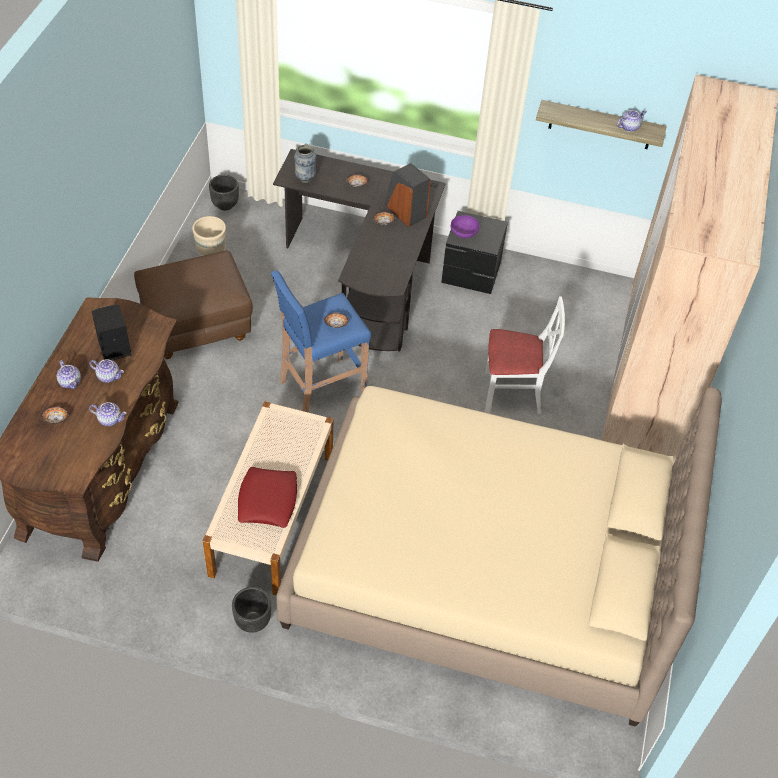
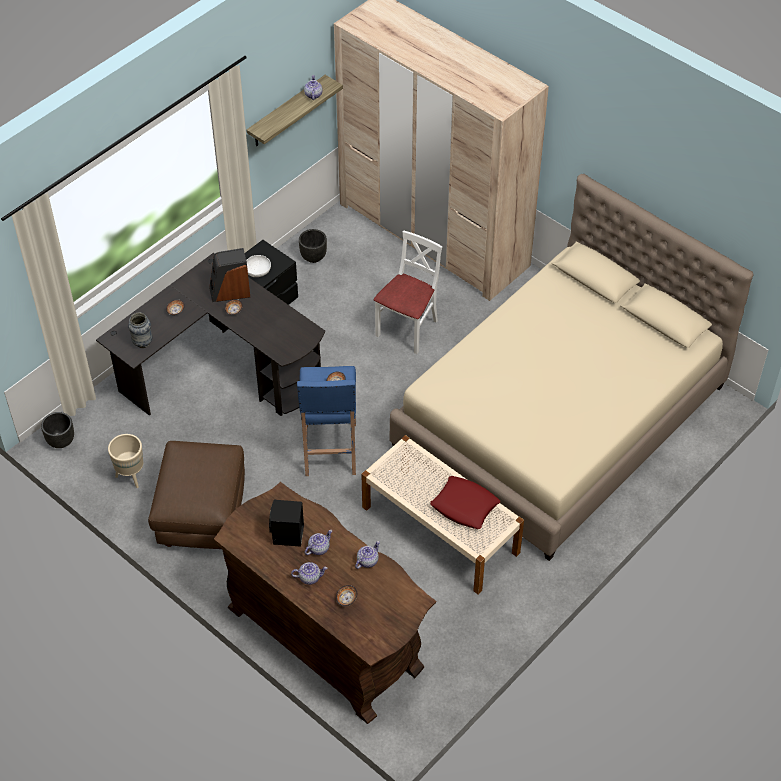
camera: 60 degrees left, 0 degrees up
(252, 621) = (534, 578): black planter -> black planter (313, 257)
(463, 233) = (258, 272): purple bowl -> white bowl

